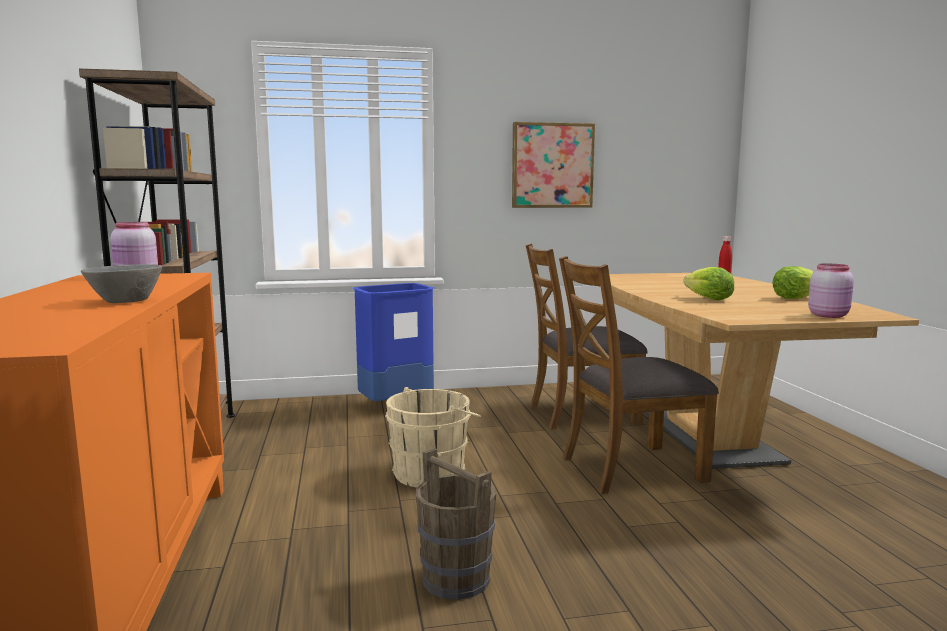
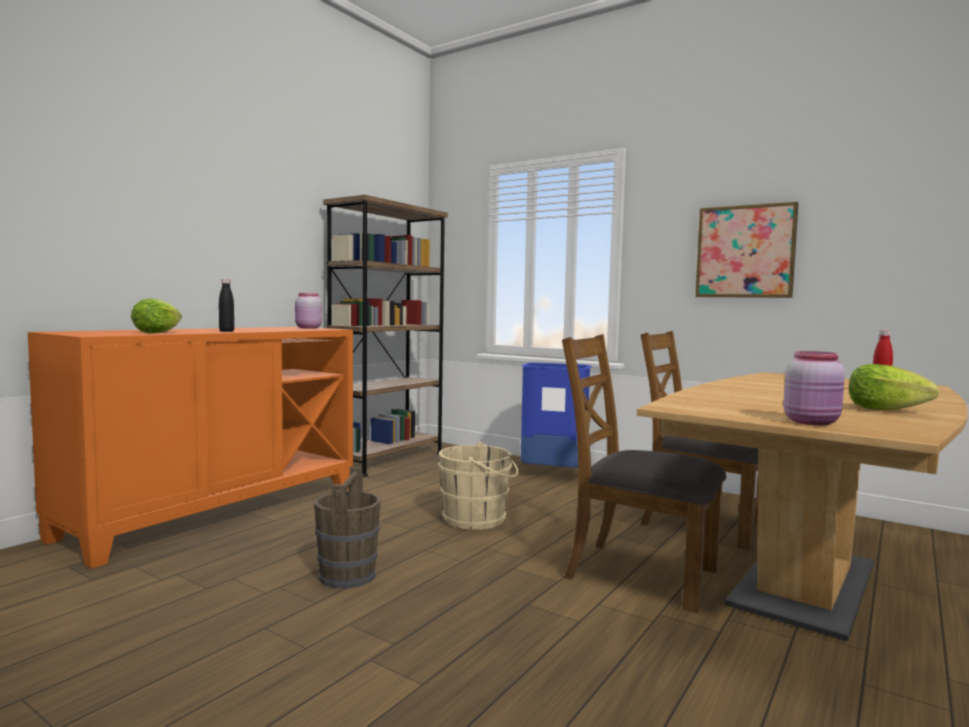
camera: 45 degrees right, 5 degrees down
(126, 301) = (226, 331): grey bowl -> black bottle
(708, 299) = (755, 396): lettuce -> lettuce (157, 333)

